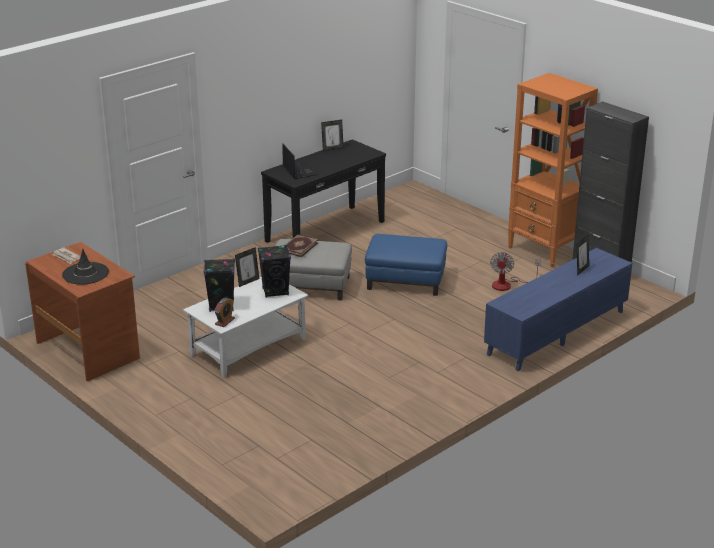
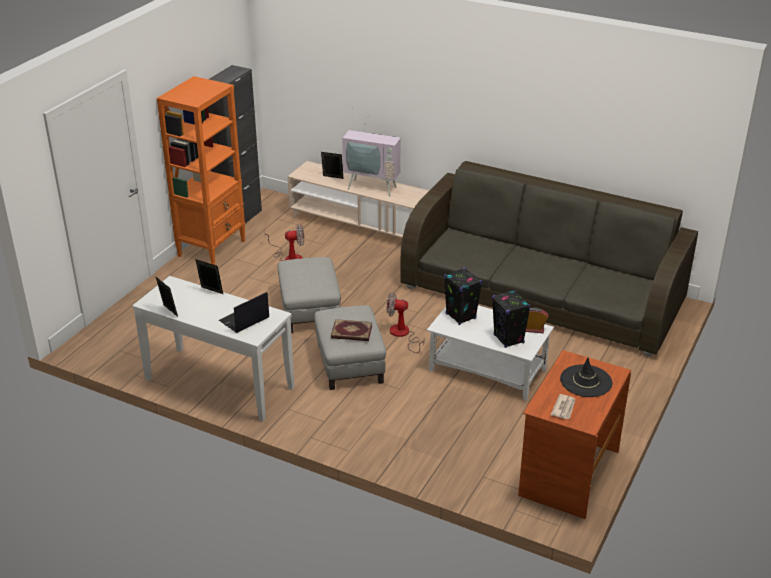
camera: 110 degrees left, 5 degrees up
(248, 282) = (453, 336): picture frame -> picture frame (211, 291)
(325, 231) = (219, 383): black console table -> white console table
(334, 317) = (403, 335): none -> fan
(351, 412) = (542, 294): none -> grey sofa
(406, 280) = (309, 310): blue ottoman -> grey ottoman
(550, 289) = (373, 186): none -> television
(556, 332) = (360, 226): blue tv stand -> beige tv stand

